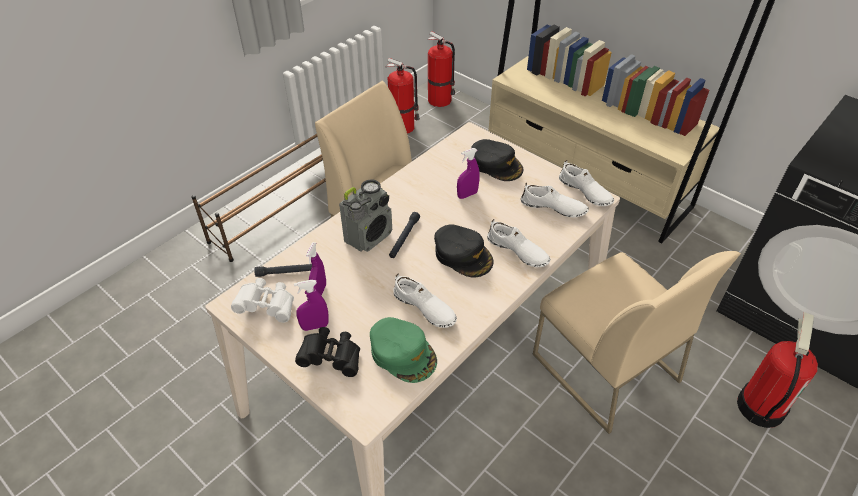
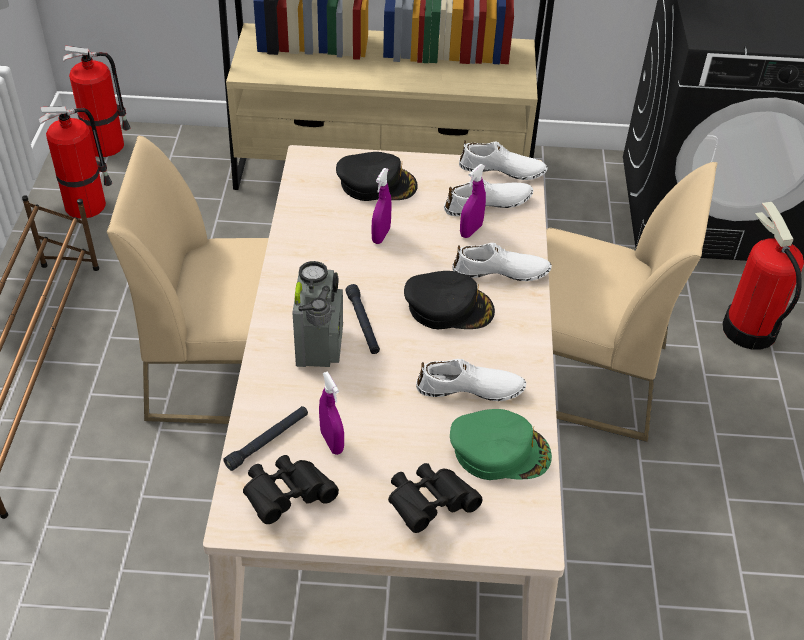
camera: 40 degrees left, 0 degrees up
(267, 306) = (287, 496): white binoculars -> black binoculars
(315, 326) = (371, 483): purple spray bottle -> purple spray bottle (471, 231)

